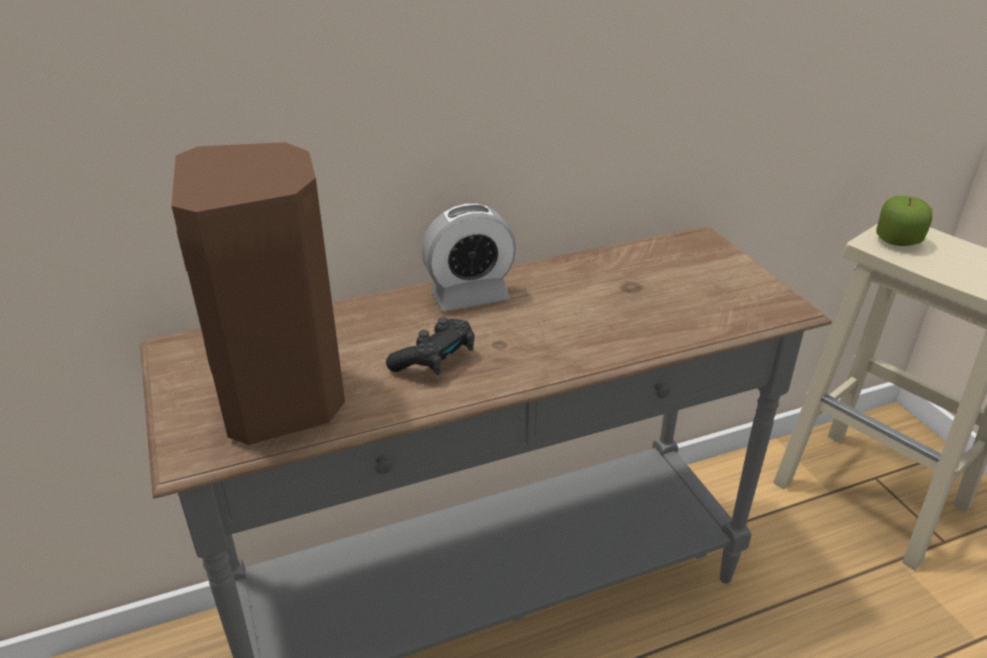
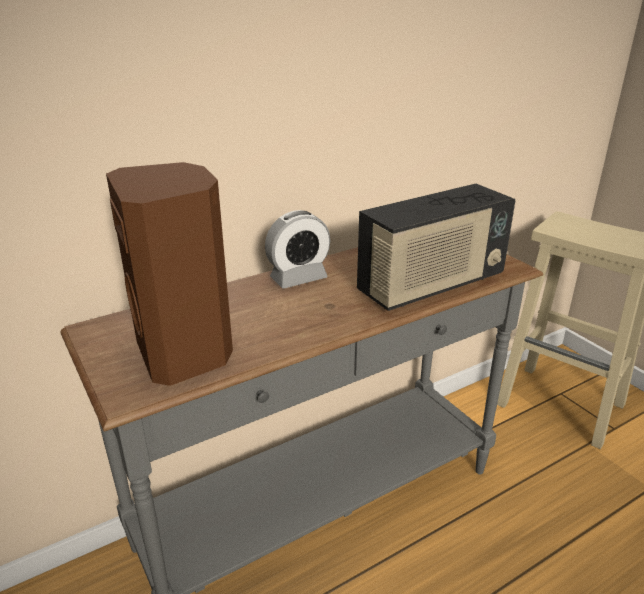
camera: 10 degrees left, 5 degrees down
(435, 360) = (288, 319): black game controller -> none
(654, 326) = (431, 285): none -> radio
(898, 240) = (564, 226): apple -> none

